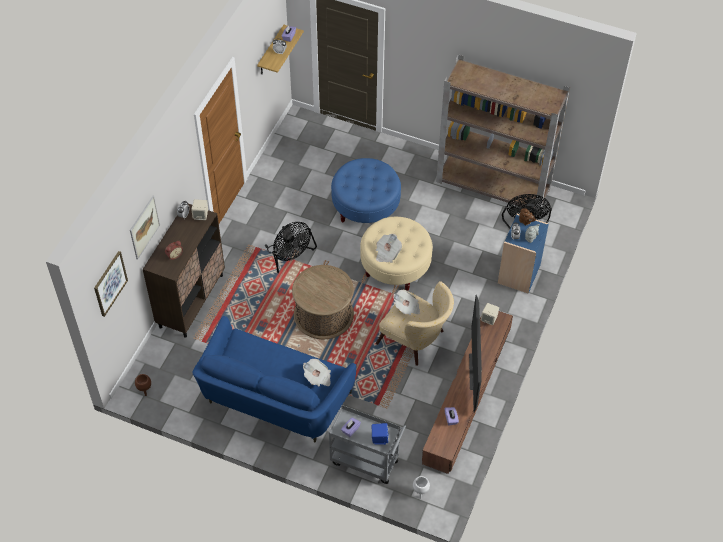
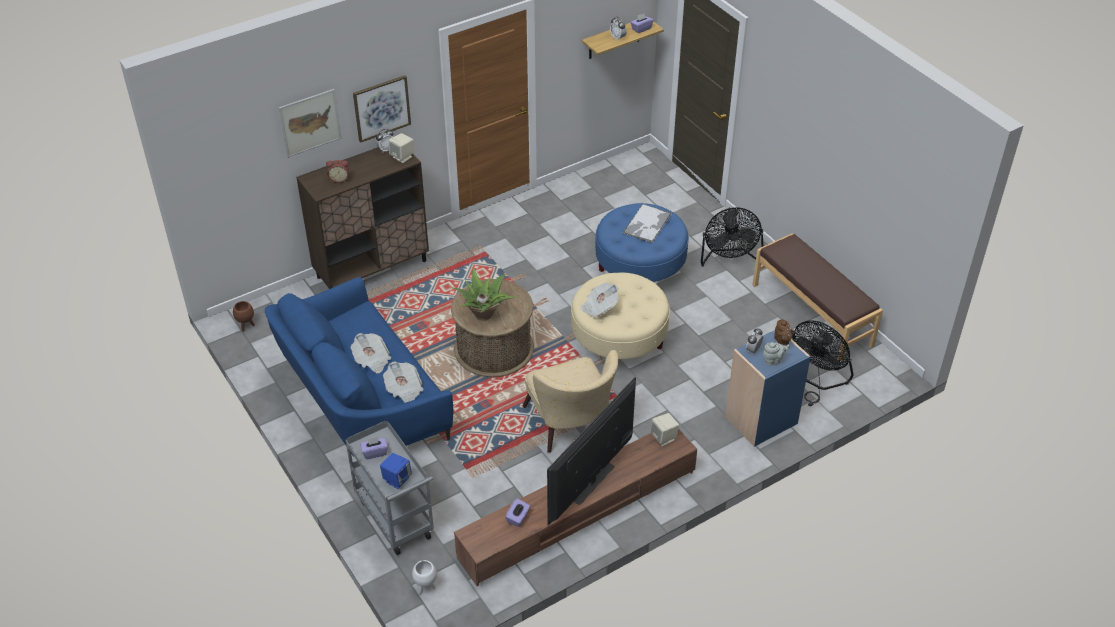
camera: 35 degrees right, 10 degrees down
(110, 283) = (227, 156): picture -> picture (381, 108)
(288, 256) = (511, 276): black fan -> black fan (726, 256)
(323, 297) = (484, 314): none -> potted plant
(366, 176) = (647, 224): none -> tray
(407, 307) = (568, 370): newspaper -> newspaper (372, 360)
(493, 185) = (812, 314): brown bookcase -> brown bench

